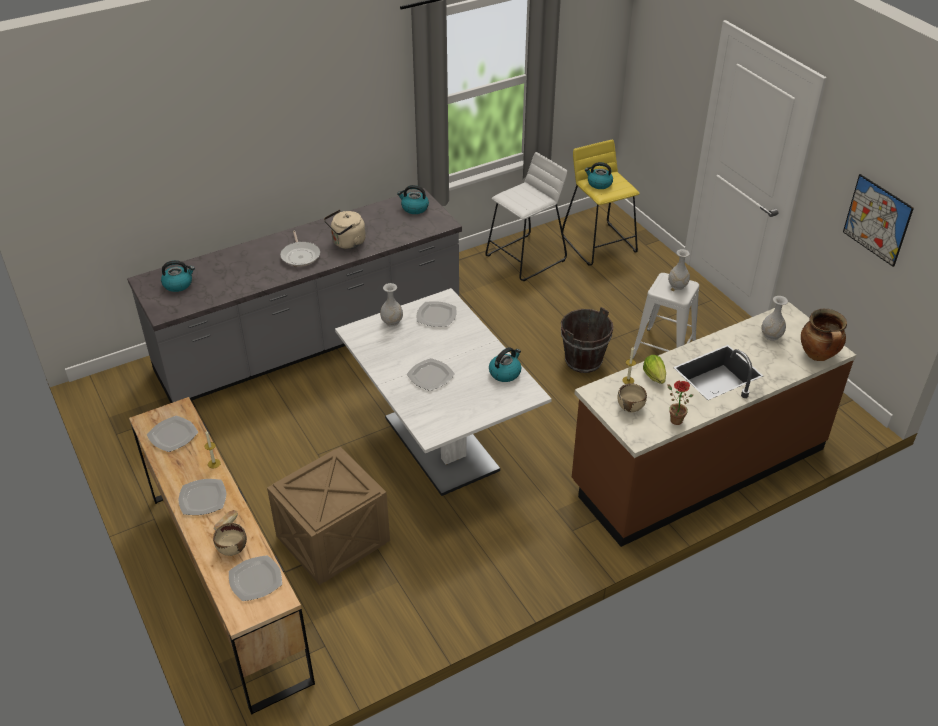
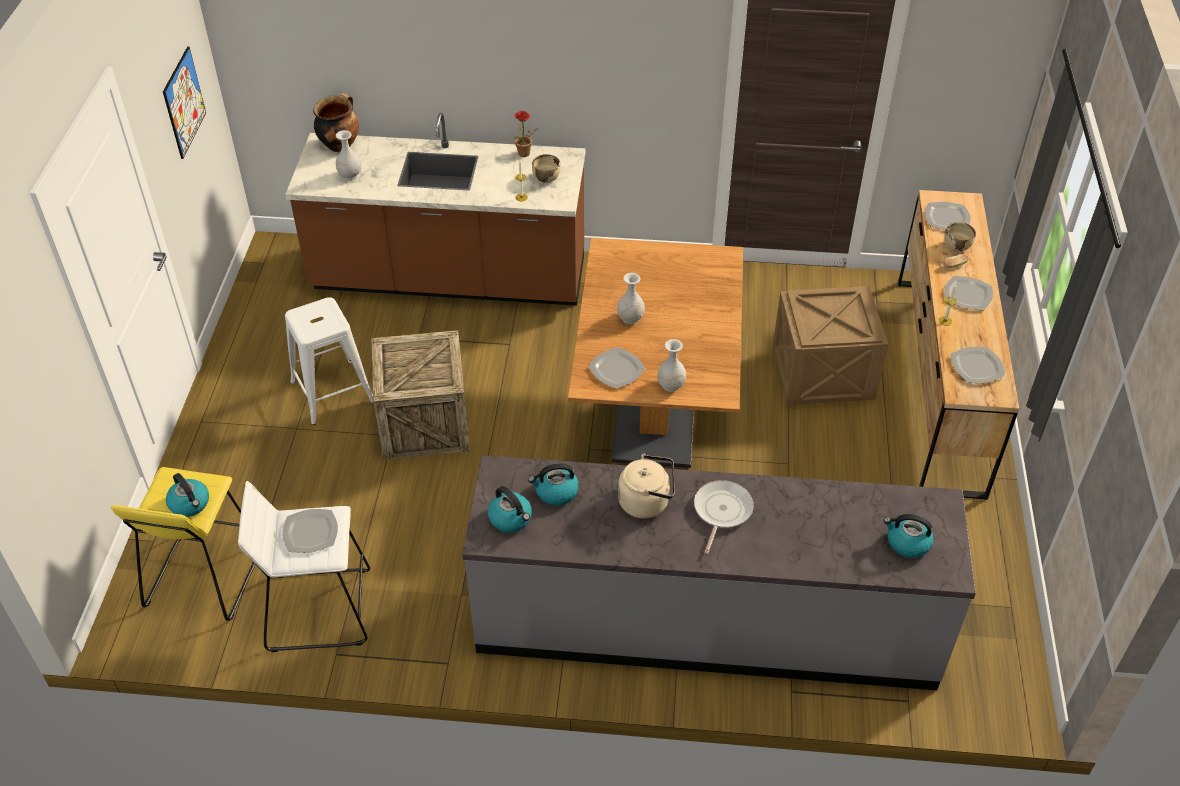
camera: 145 degrees left, 5 degrees up
(430, 376) = (682, 307): plate -> plate (311, 533)
(441, 444) = (655, 411): white dining table -> brown dining table
(505, 373) = (608, 277): kettle -> kettle (556, 492)
(583, 361) = (424, 423): brown bucket -> crate
(655, 378) = (496, 189): lettuce -> none
(677, 286) = (311, 319): white vase -> white vase (630, 318)

